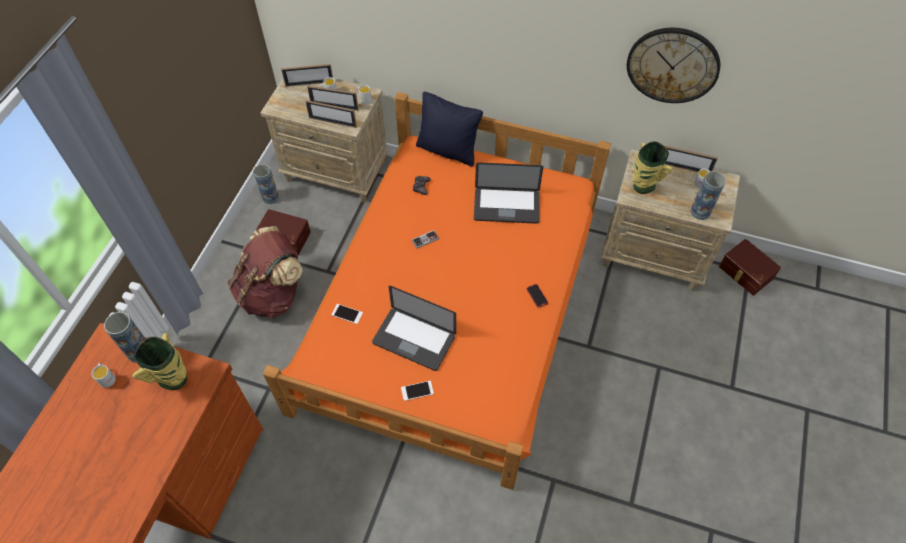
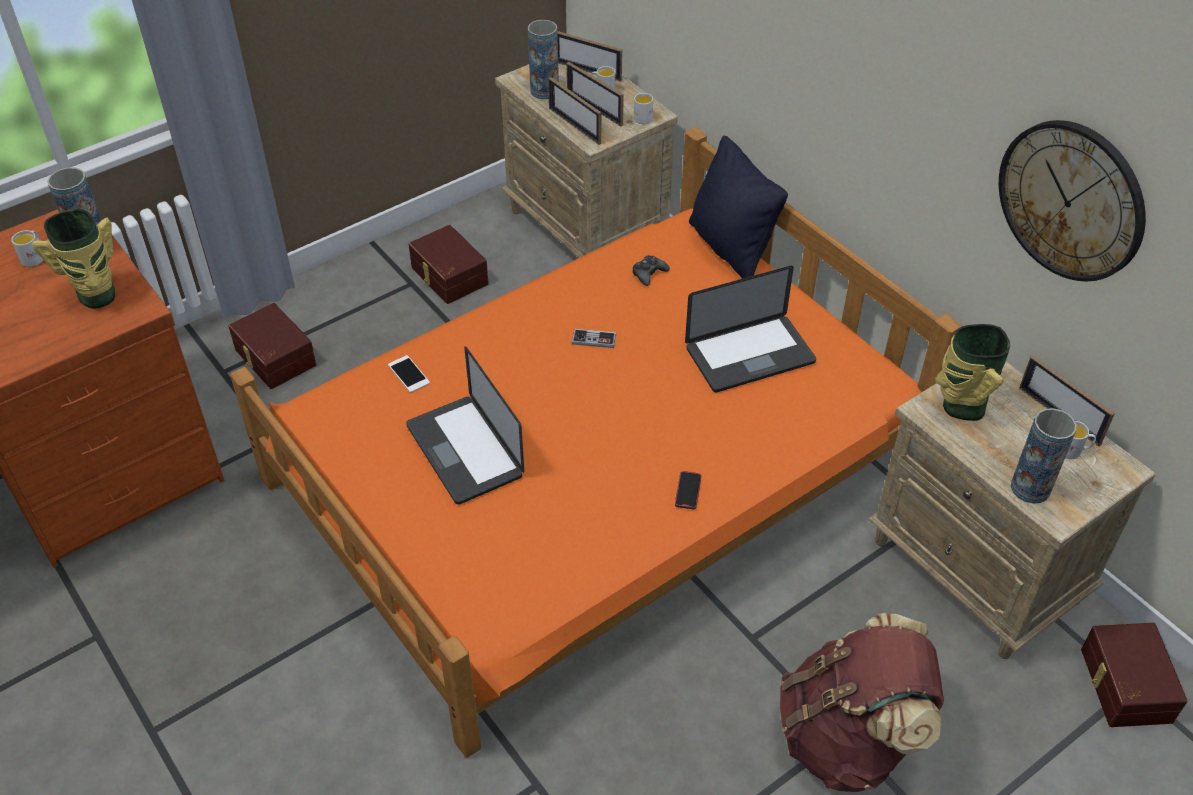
camera: 35 degrees right, 10 degrees down
(226, 342) = (273, 358): none -> brown storage box
(270, 197) = (474, 221): vase -> vase (544, 91)
(273, 293) = (377, 332): brown backpack -> brown backpack (848, 738)
(417, 391) = (410, 515): phone -> none
(506, 206) = (750, 355): laptop -> laptop turned 60 degrees counterclockwise

